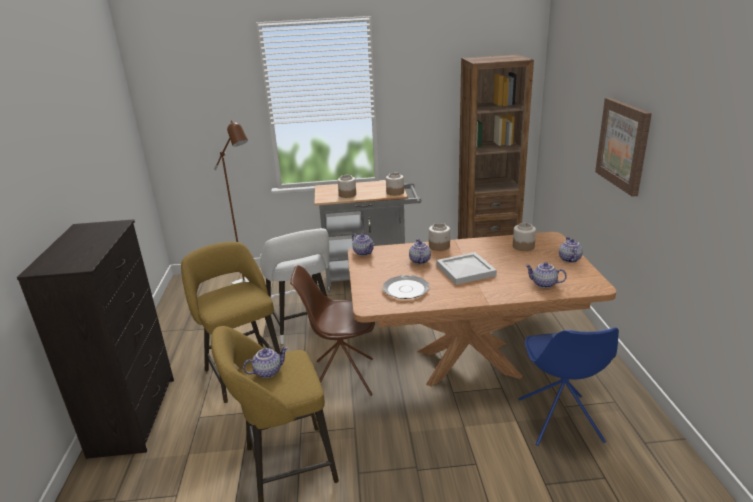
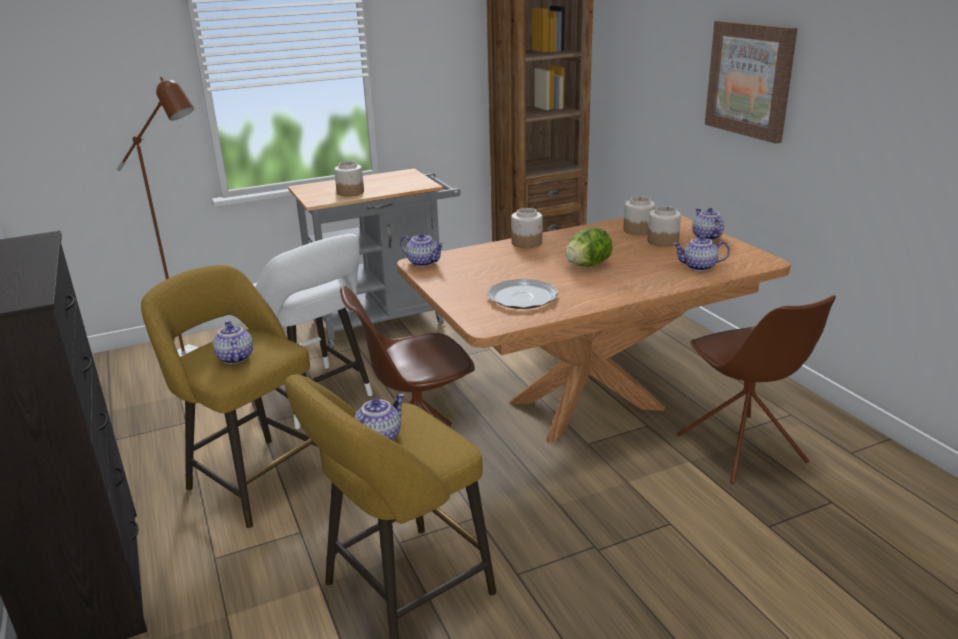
camera: 20 degrees left, 0 degrees up
(395, 192) = (421, 183): jar -> jar (663, 241)
(419, 261) = (513, 262): teapot -> teapot (234, 358)
(466, 270) = (587, 265): white tray -> lettuce
(560, 421) = (742, 450): blue chair -> brown chair

